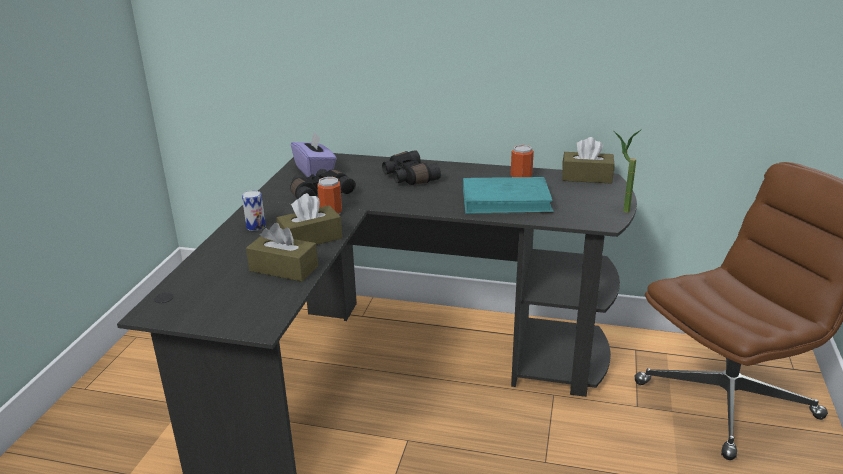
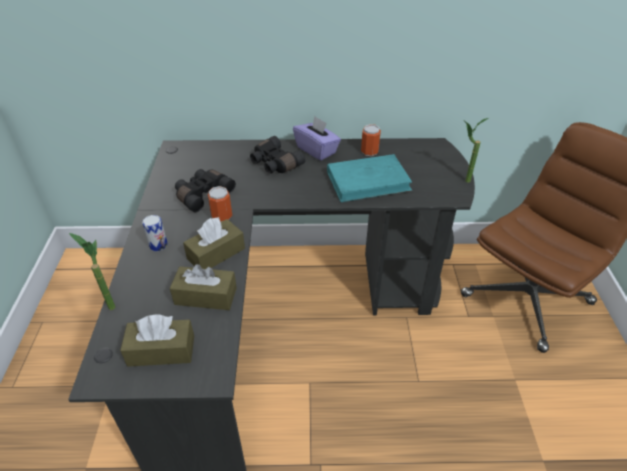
camera: 15 degrees left, 15 degrees up
(187, 262) = (108, 303): none -> potted plant
(315, 171) = (187, 166): purple tissue box -> purple tissue box (317, 150)
(586, 177) = (421, 145): brown tissue box -> brown tissue box (161, 350)

